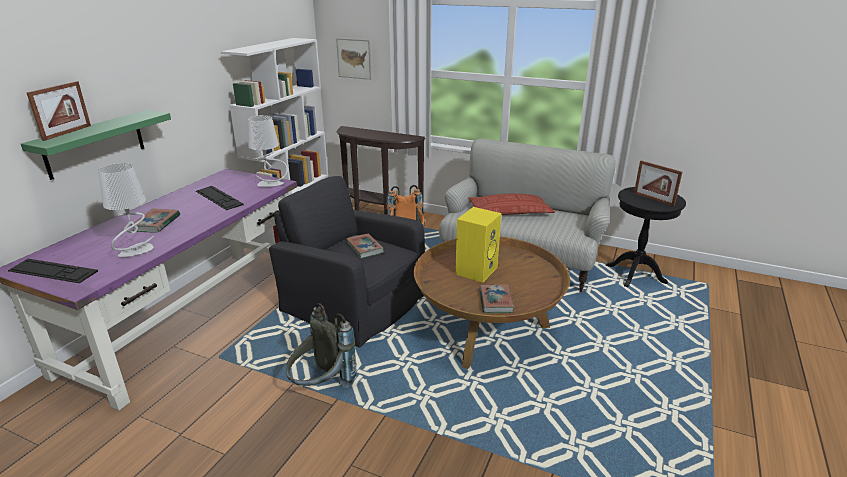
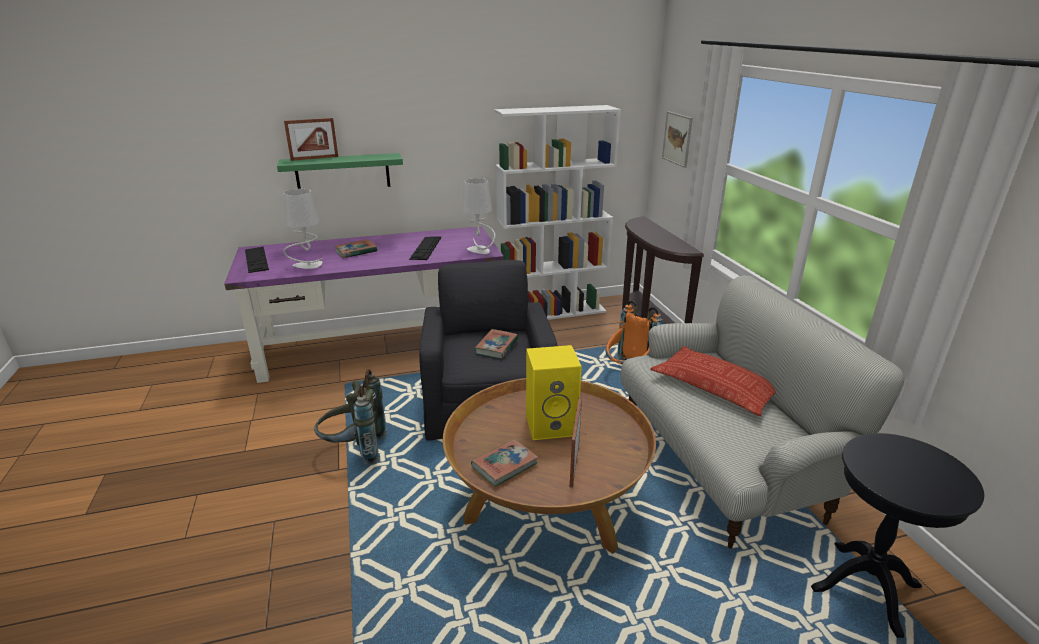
camera: 50 degrees right, 0 degrees up
(653, 199) = (908, 474): picture frame -> picture frame (574, 463)

